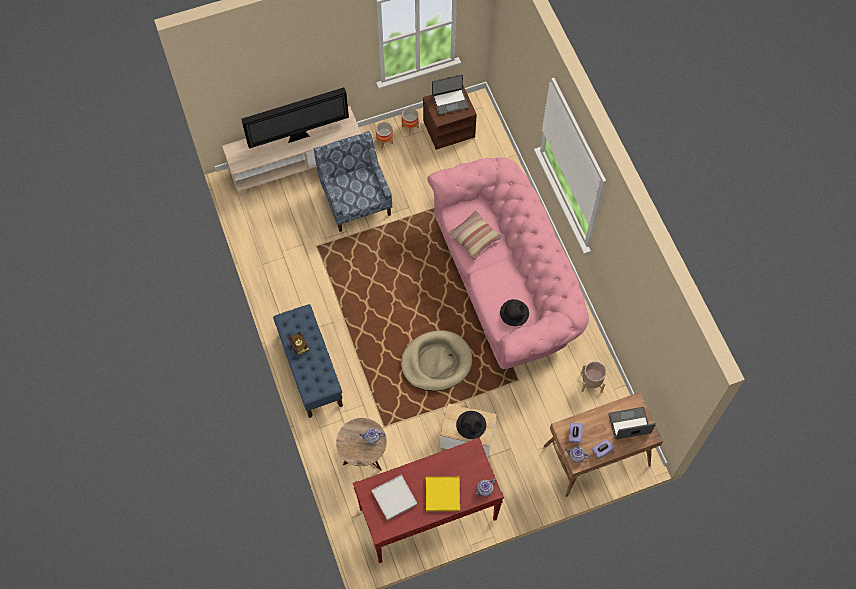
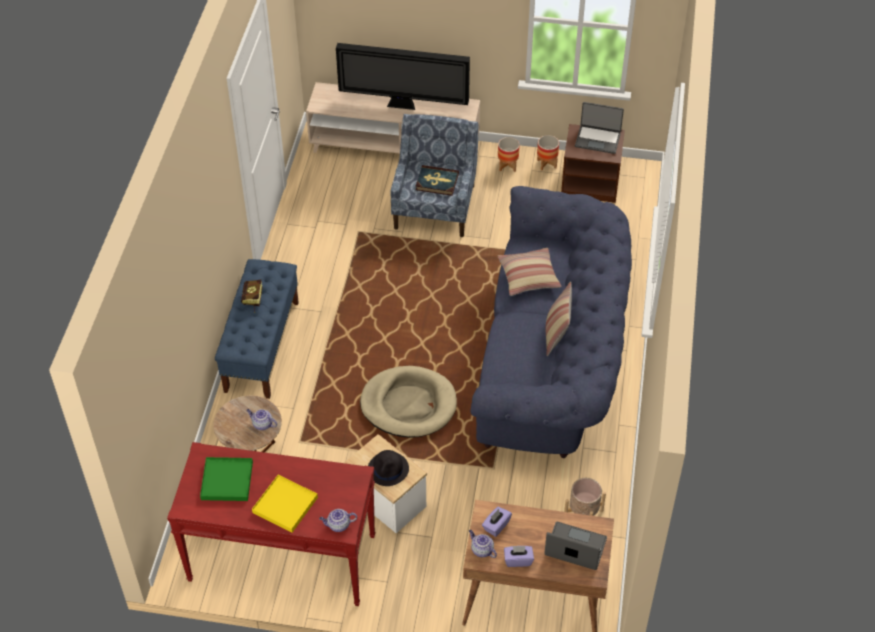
camera: 30 degrees right, 15 degrees down
(360, 188) = (437, 182): none -> book
(394, 498) = (227, 481): white tray -> green tray
(506, 281) = (552, 359): pink sofa -> blue sofa
(514, 313) = (520, 372): black hat -> none
(519, 273) = (556, 335): none -> pillow

